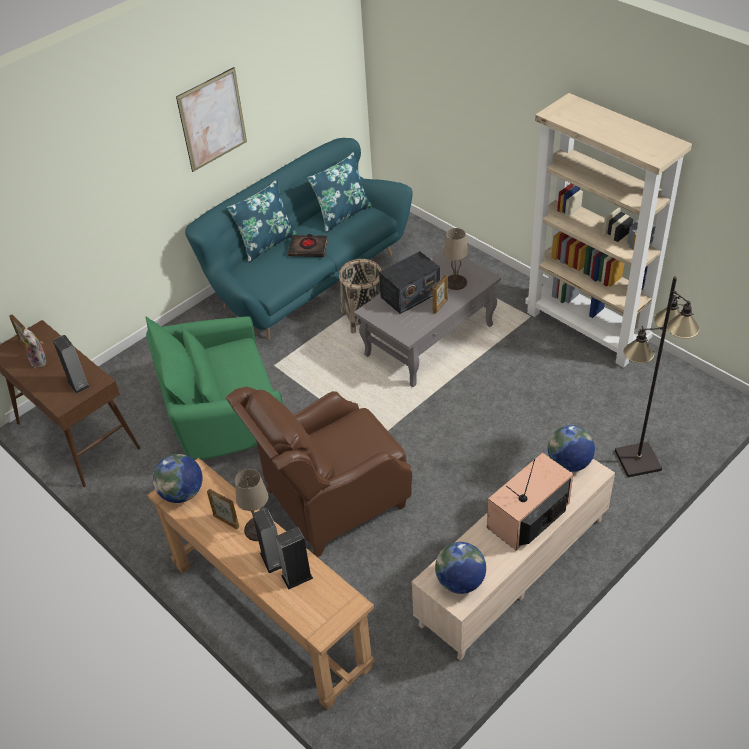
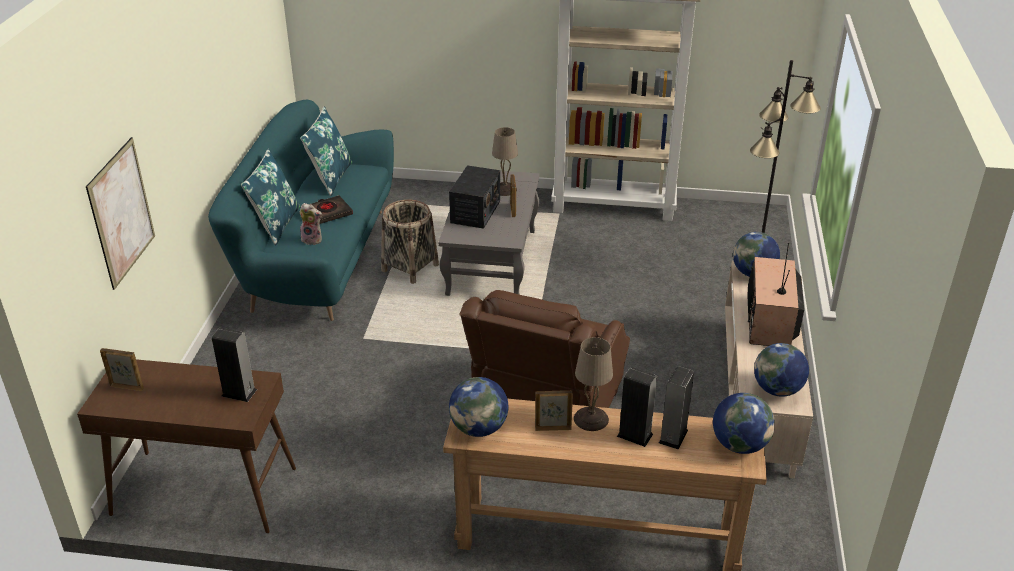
camera: 40 degrees left, 10 degrees down
(40, 361) = (163, 393): plush toy -> plush toy (313, 239)
(212, 120) = (206, 83): picture -> picture (121, 213)
(223, 416) = (358, 401): green armchair -> none
(334, 613) = (739, 445): none -> globe

